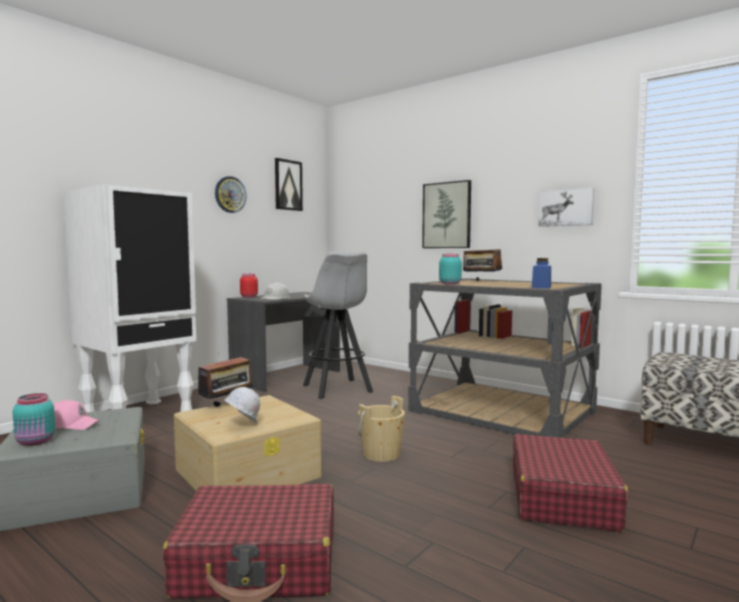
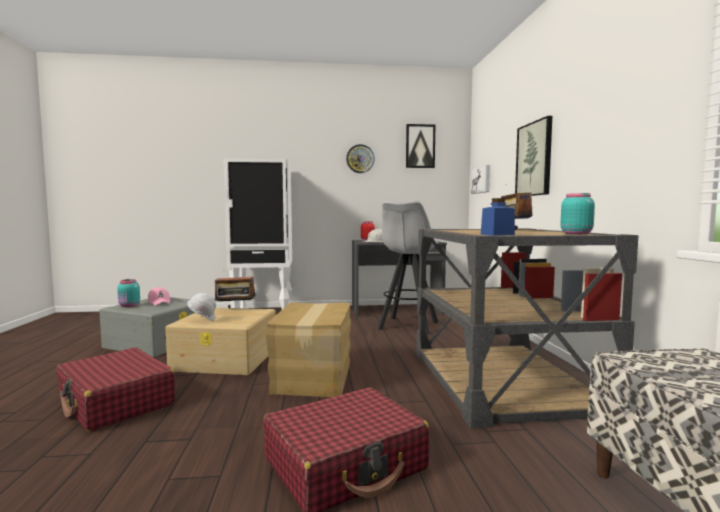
camera: 45 degrees right, 0 degrees up
(381, 454) = (314, 376): beige bucket -> cardboard box
(449, 284) = (443, 230): turquoise jar -> turquoise jar (575, 233)
(566, 208) = (632, 132): picture -> picture (481, 180)

